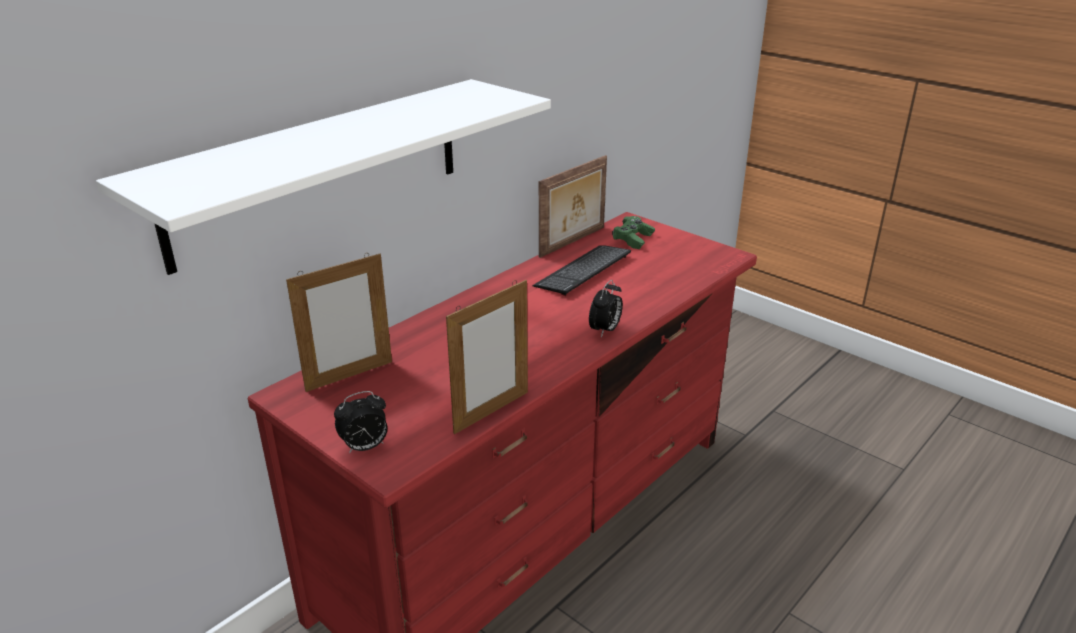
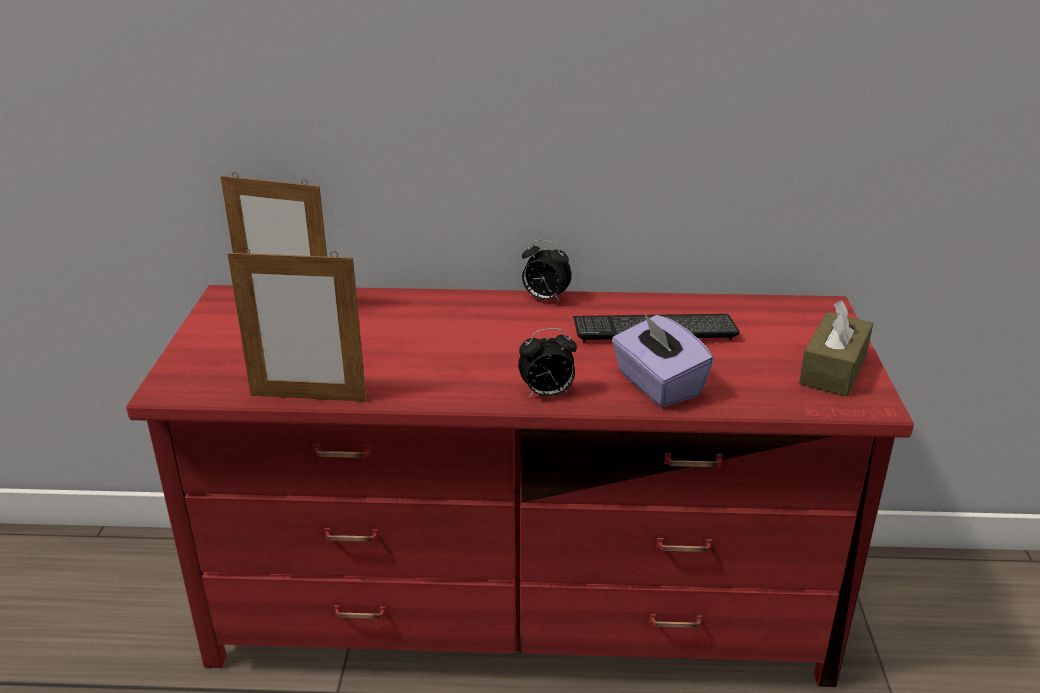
camera: 50 degrees right, 0 degrees up
(320, 170) = (320, 82): white shelf -> none
(365, 447) = (187, 364): alarm clock -> alarm clock (544, 298)
(573, 242) = (708, 298): picture frame -> none
(633, 239) = (783, 327): green game controller -> none
(640, 296) = (657, 385): none -> purple tissue box
(689, 248) = (833, 369): none -> brown tissue box

